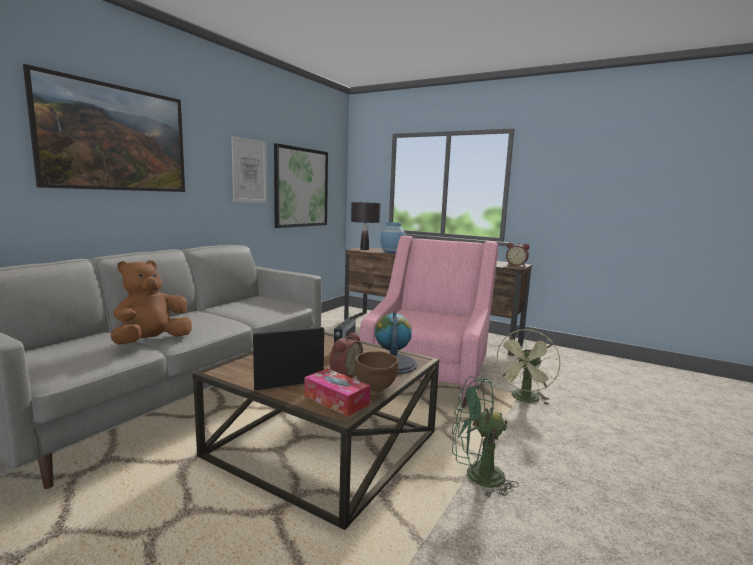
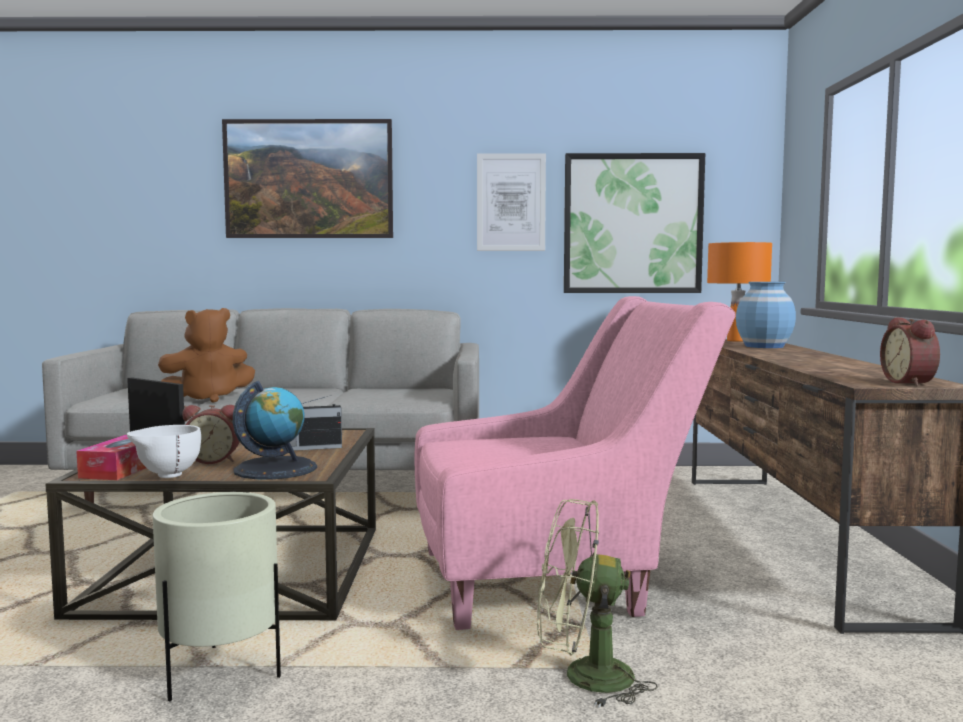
camera: 60 degrees right, 5 degrees down
(152, 341) = (208, 398): brown plush toy -> brown plush toy turned 150 degrees clockwise
(364, 249) = (736, 340): black table lamp -> orange table lamp
(376, 390) = (166, 476): brown bowl -> white bowl
(476, 476) = (221, 675): green fan -> beige planter

